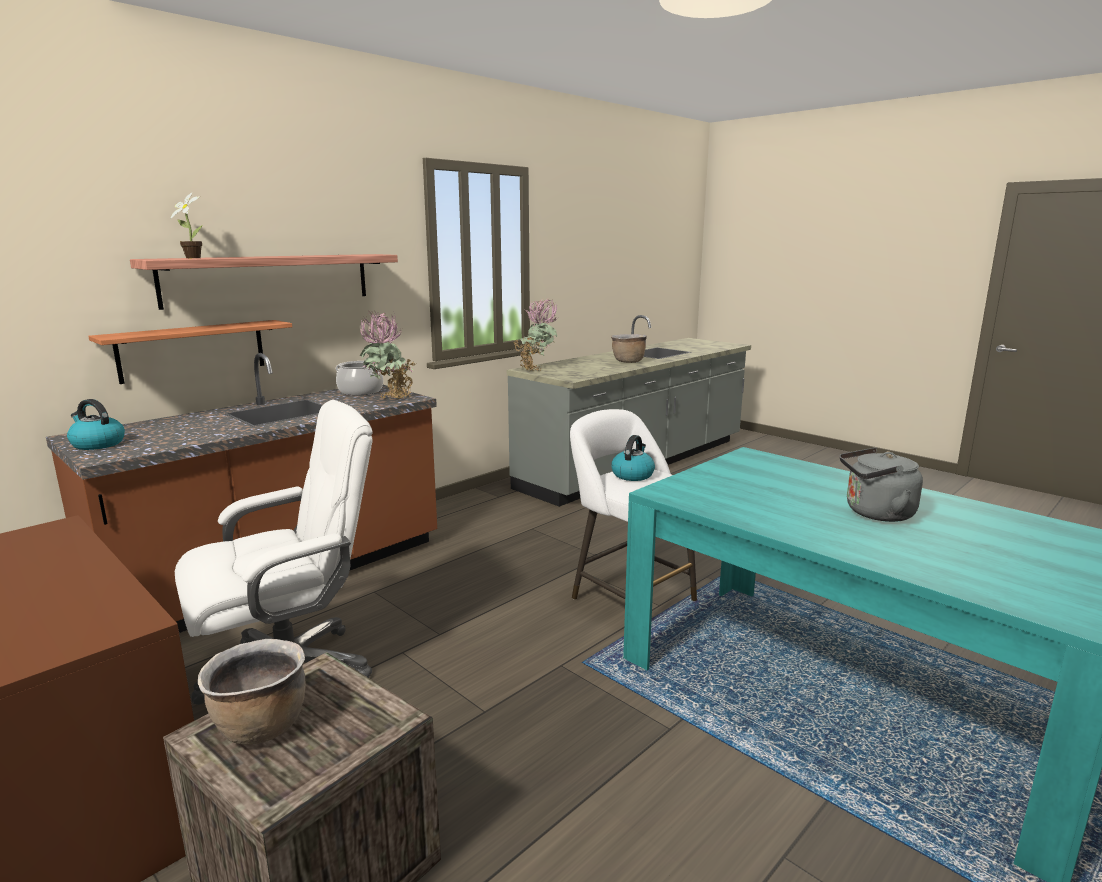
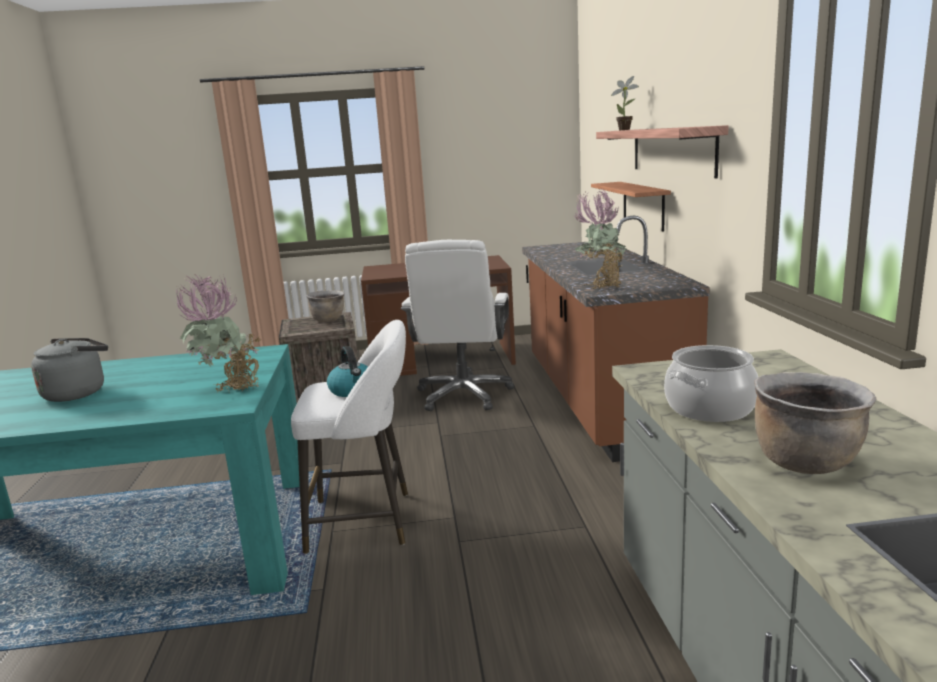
camera: 130 degrees right, 0 degrees up
(97, 444) = (569, 245): kettle -> none
(360, 391) = (659, 281): cooking pot -> cooking pot (709, 408)
(537, 369) = (761, 365): potted plant -> potted plant (230, 393)

